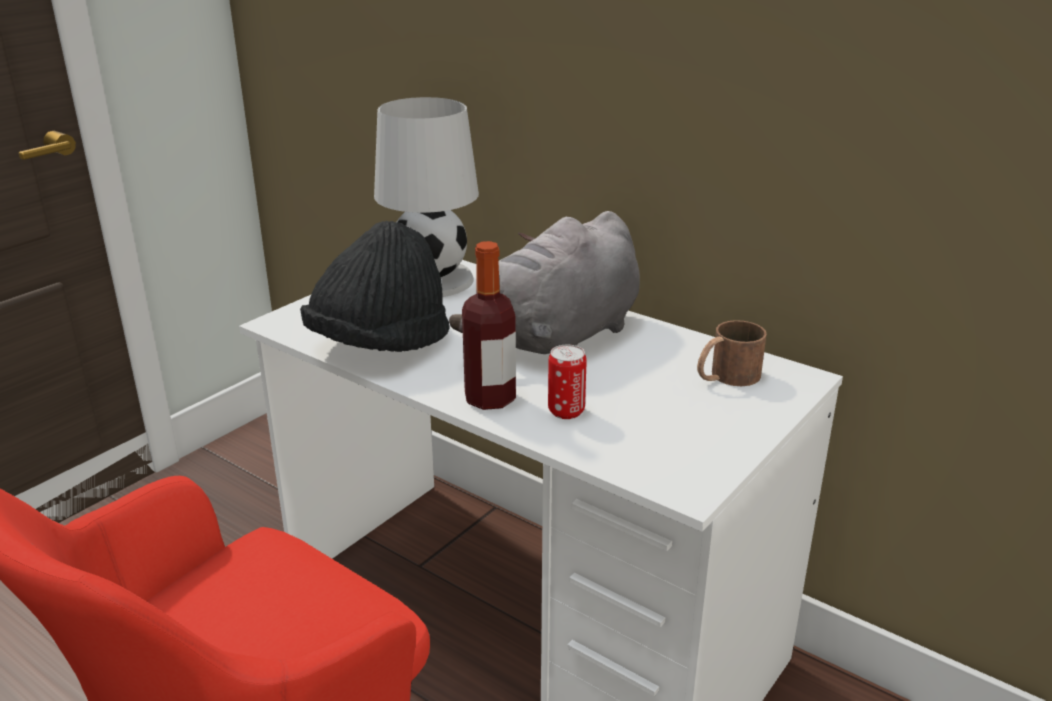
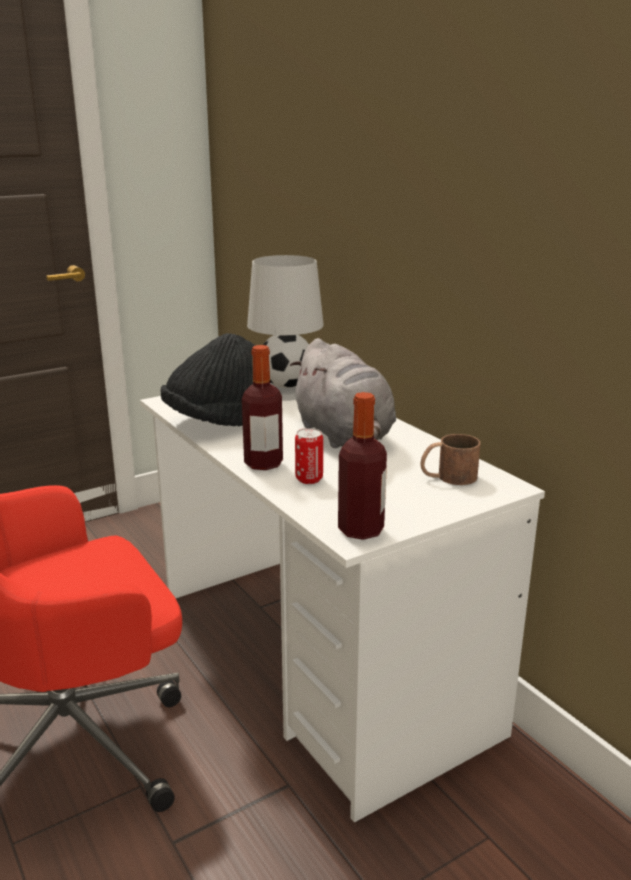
camera: 20 degrees right, 5 degrees down
(559, 339) = (344, 436): grey plush toy -> grey plush toy turned 90 degrees counterclockwise
(687, 474) = (361, 530): none -> bottle

